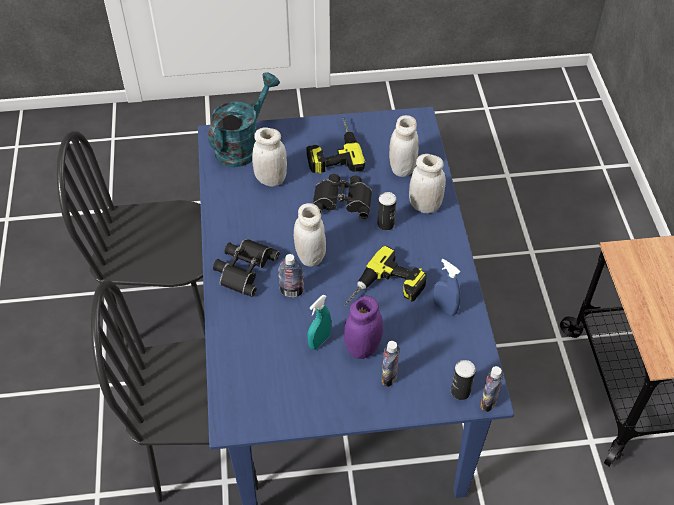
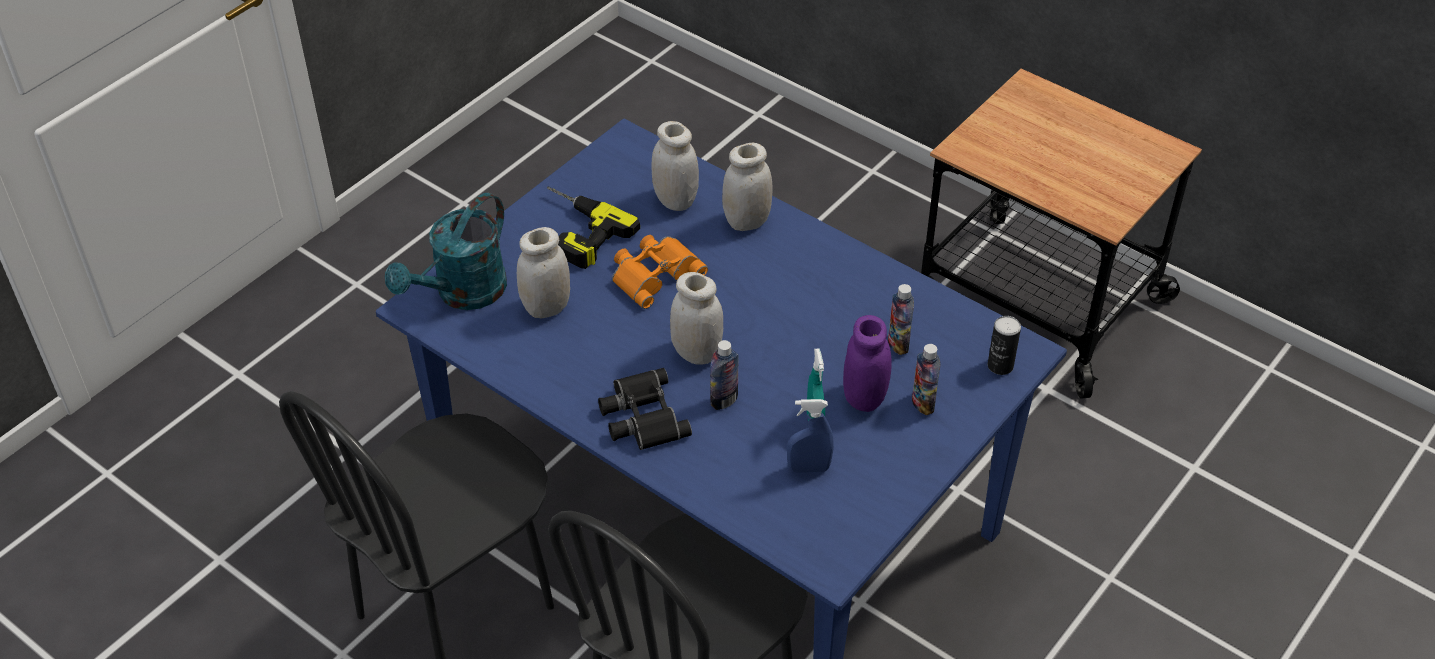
camera: 45 degrees left, 5 degrees down
(242, 145) = (462, 294): turquoise watering can -> turquoise watering can turned 135 degrees counterclockwise
(343, 199) = (654, 273): black binoculars -> orange binoculars
(385, 224) = (731, 266): can -> none
(385, 291) = (816, 329): power drill -> none
(445, 307) = (890, 302): blue spray bottle -> blue spray bottle (808, 468)
(488, 402) = (1034, 355): bottle -> bottle (898, 344)

